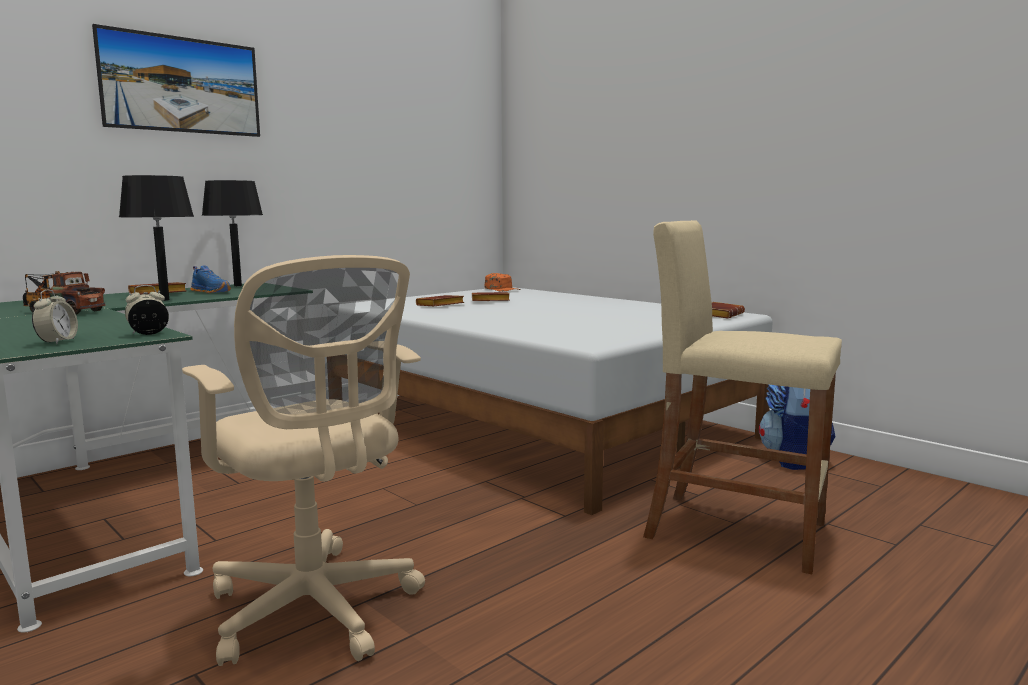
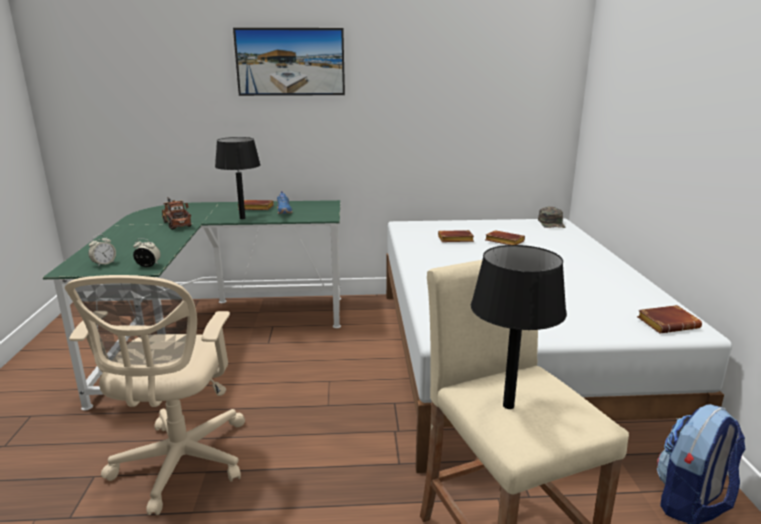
camera: 40 degrees right, 10 degrees up
(238, 286) = (315, 204): black table lamp -> black table lamp (508, 406)
(502, 289) = (551, 223): orange cap -> green cap

